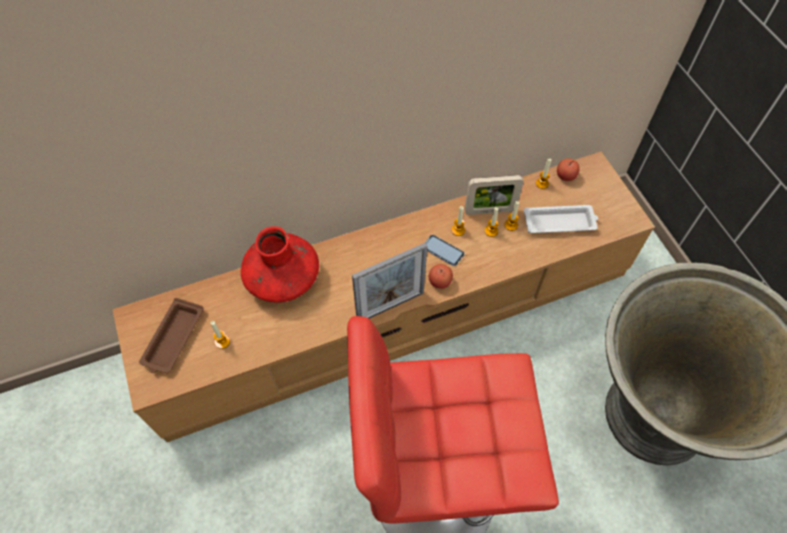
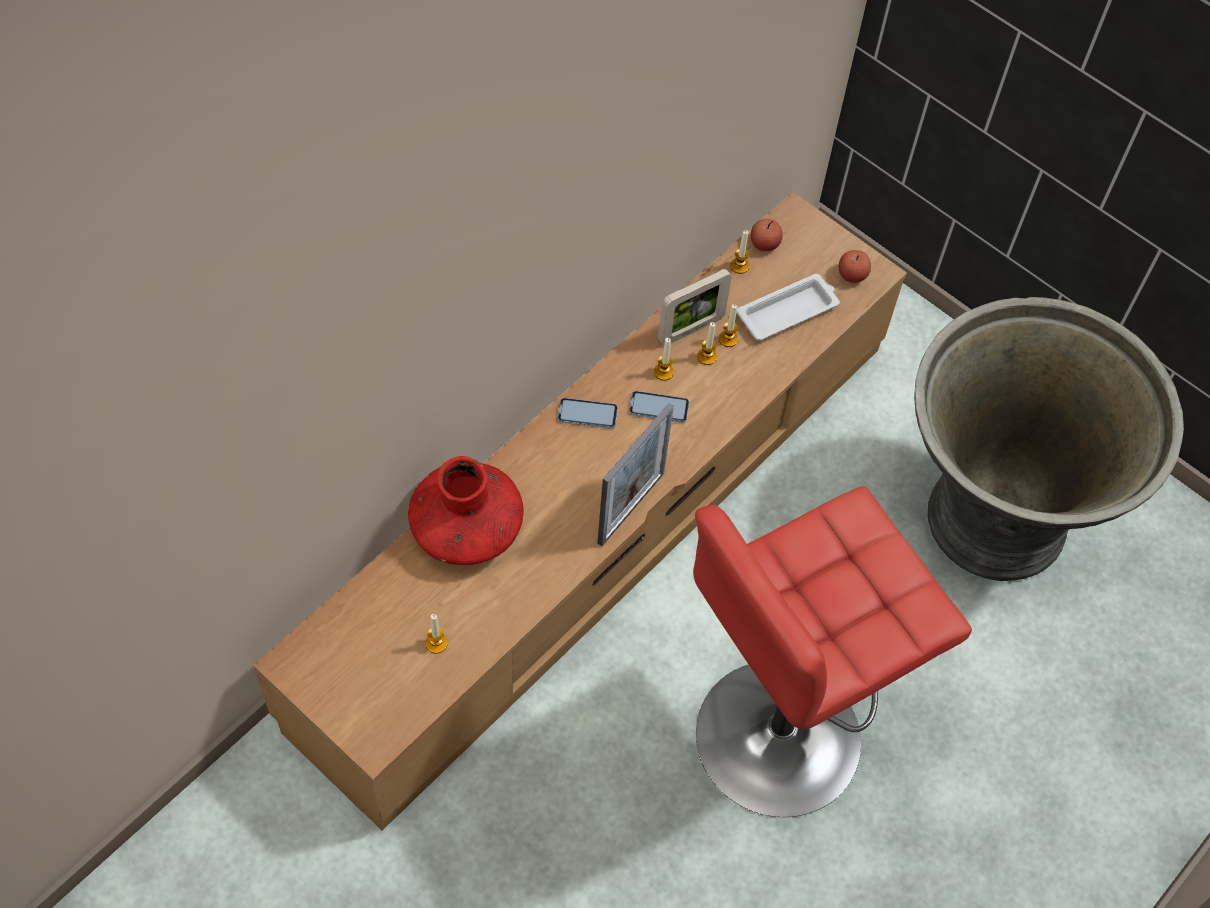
camera: 30 degrees left, 0 degrees up
(173, 339) = (367, 668): brown tray -> none
(396, 238) = (587, 414): none -> phone
(440, 281) = (676, 450): apple -> apple (852, 275)

